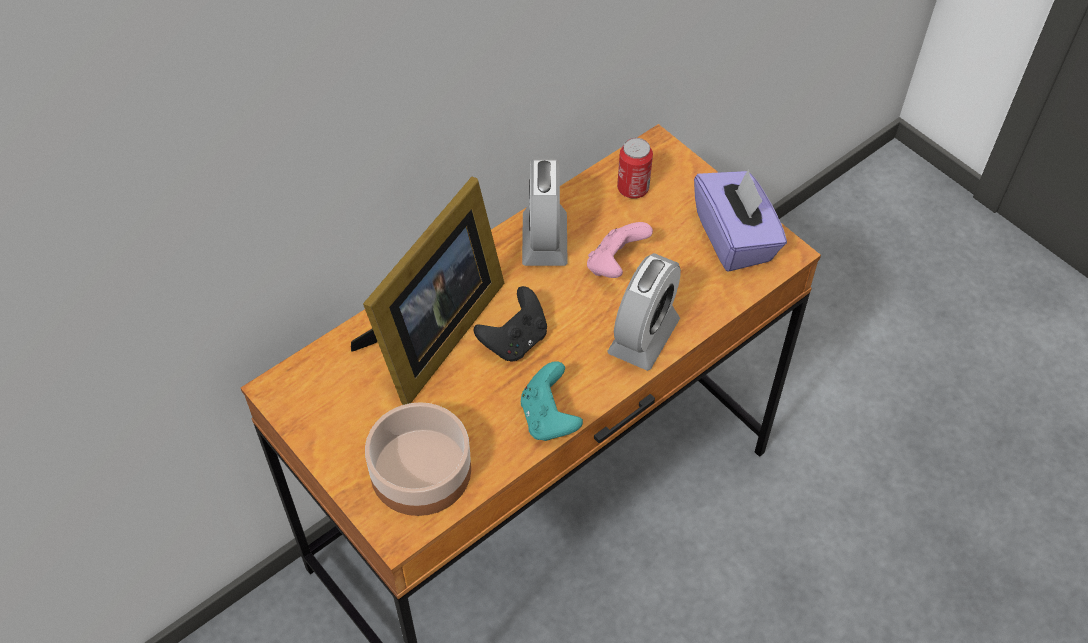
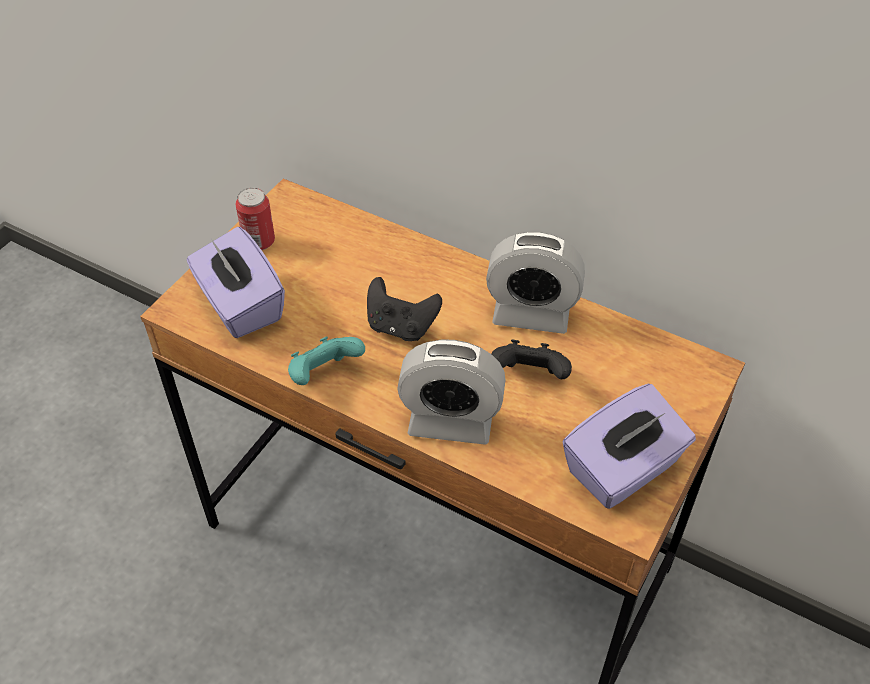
camera: 70 degrees right, 5 degrees down
(422, 470) = (240, 305): bowl -> purple tissue box
(432, 336) = (381, 270): picture frame -> none
(544, 240) = (531, 314): alarm clock -> alarm clock turned 150 degrees counterclockwise
(615, 265) = (530, 376): pink game controller -> black game controller
(633, 188) = (638, 364): can -> can (259, 241)

